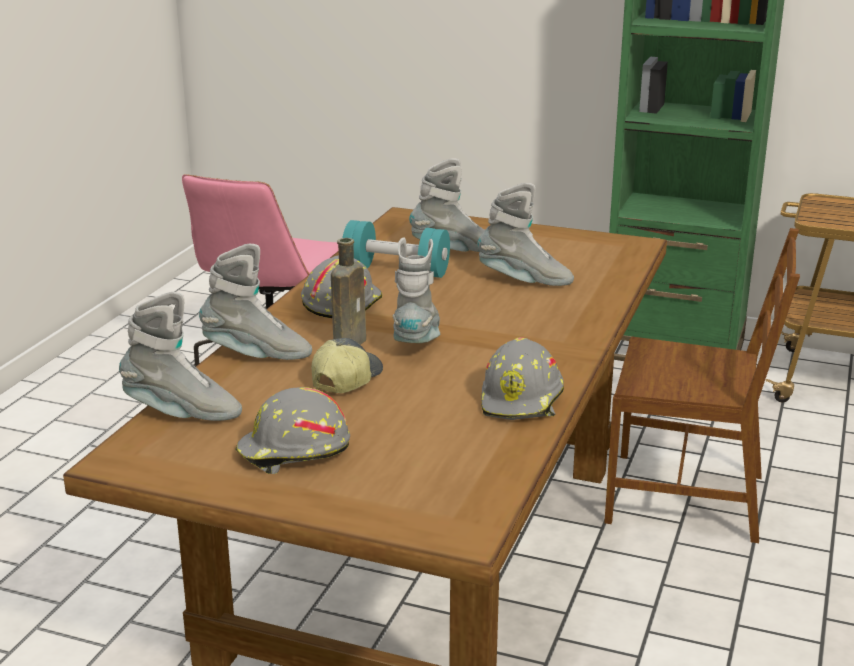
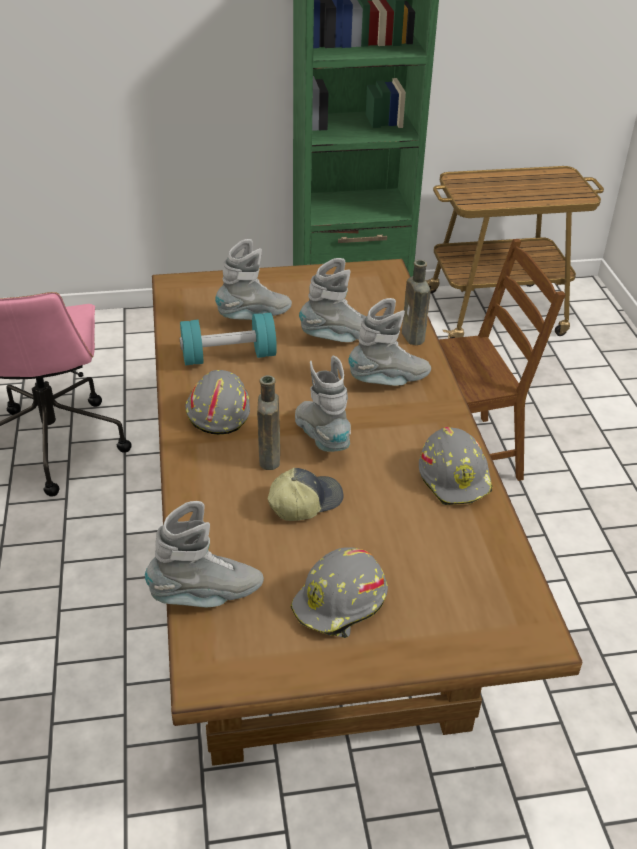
camera: 30 degrees left, 15 degrees up
(257, 354) = (205, 499): grey boot -> grey boot (389, 381)
(345, 378) = (304, 502): cap -> cap turned 60 degrees clockwise
(605, 295) = (414, 338): none -> brown bottle

